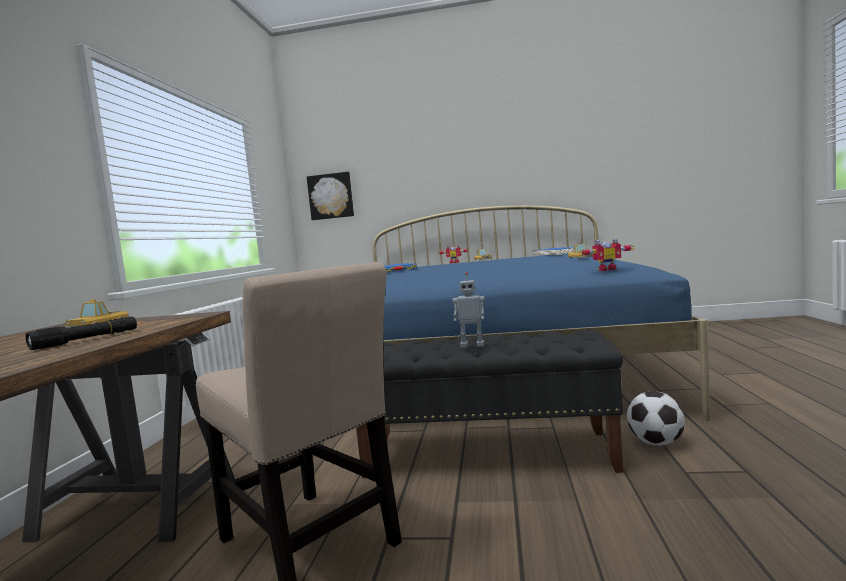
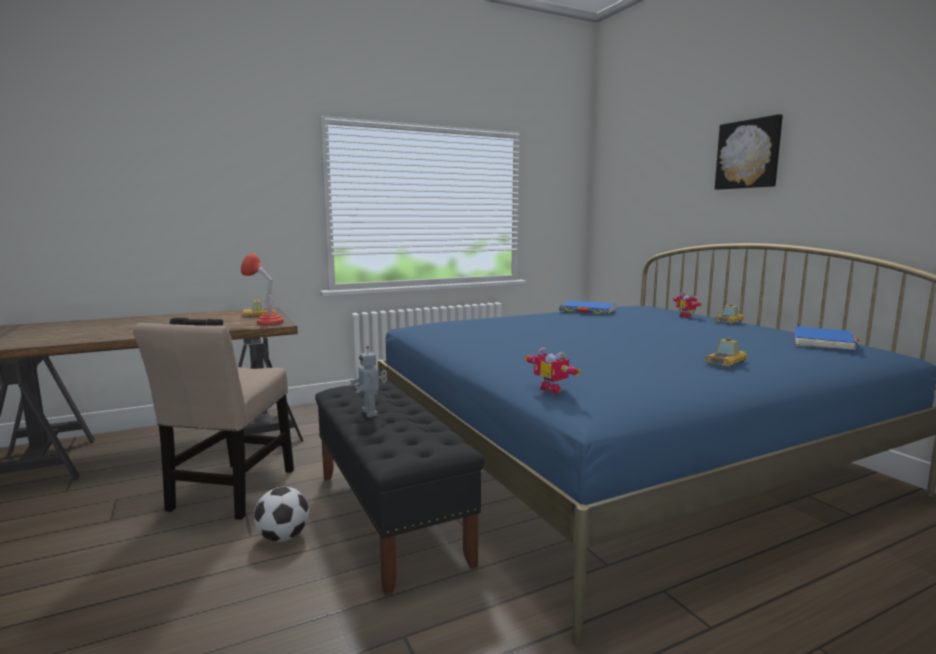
camera: 55 degrees right, 5 degrees up
(167, 319) = (265, 323): none -> red table lamp
(331, 196) = (619, 206): picture -> picture (749, 154)
(656, 443) = (471, 608): football -> football (283, 537)

